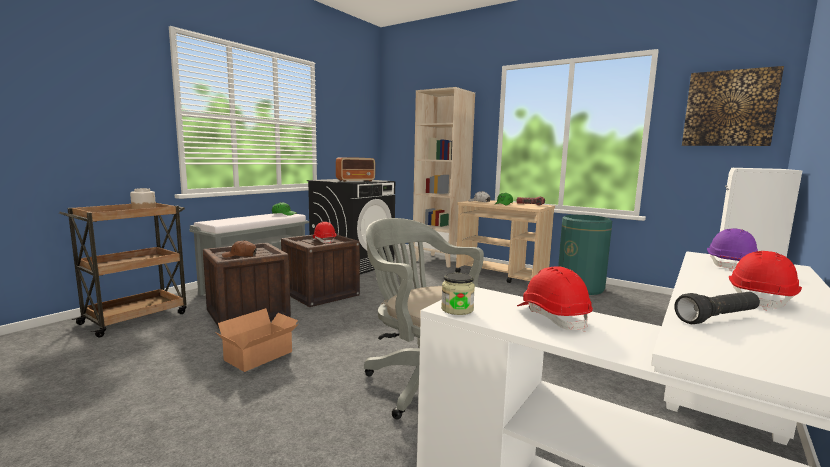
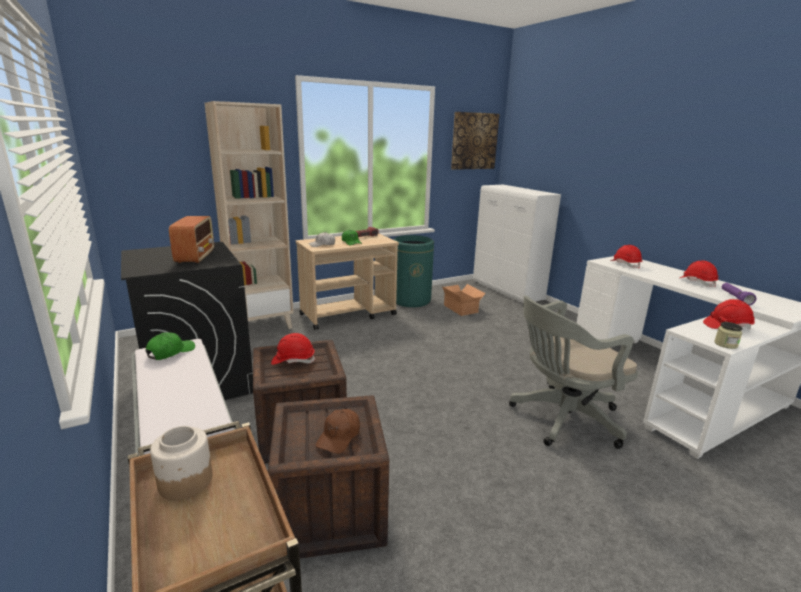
camera: 65 degrees left, 10 degrees up
(261, 356) = (483, 511): cardboard box -> cardboard box (461, 308)
(717, 318) = (735, 298): black flashlight -> purple flashlight
(731, 265) = (625, 264): purple hard hat -> red hard hat

